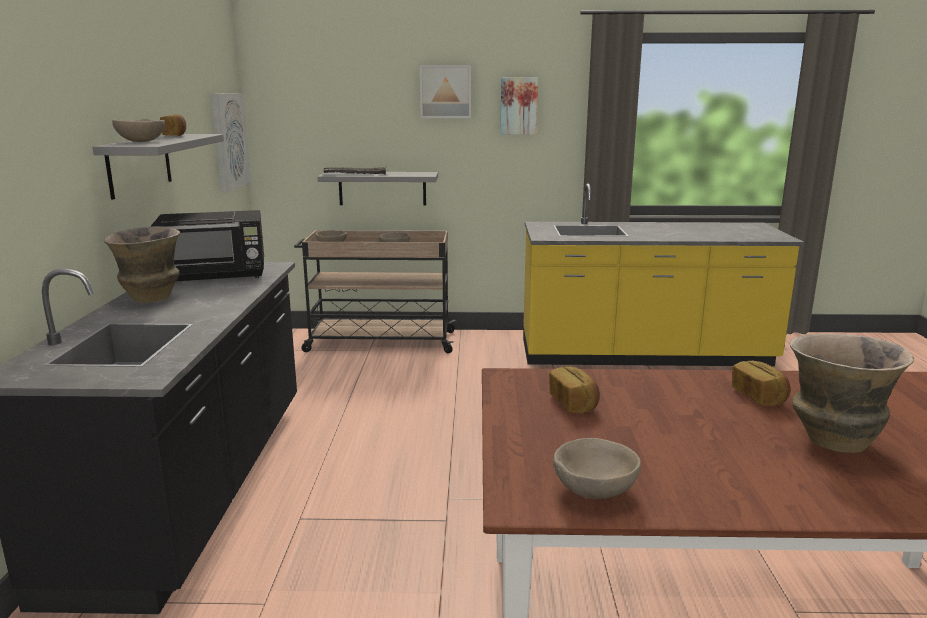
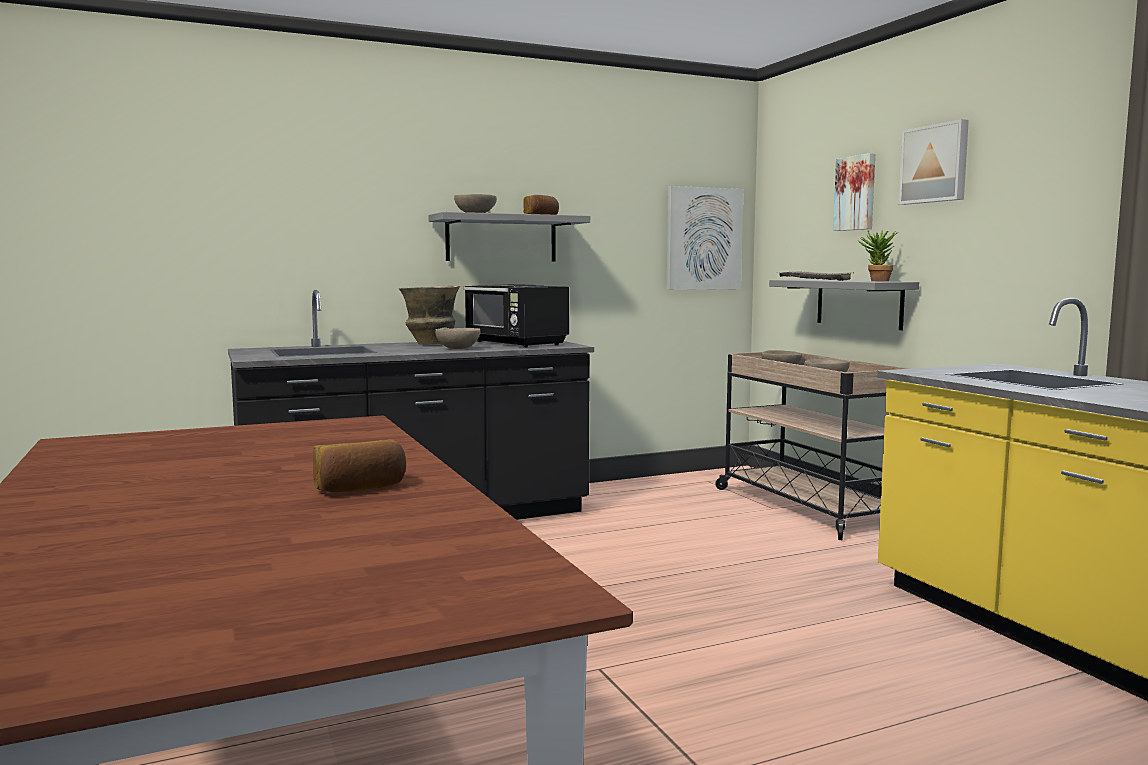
camera: 65 degrees right, 10 degrees down
(417, 173) = (876, 281): none -> potted plant
(518, 106) = (1030, 174): picture -> picture (856, 193)
(574, 403) = (297, 438): bread -> none
(595, 489) = (90, 453): beige bowl -> beige bowl (458, 348)
(832, 442) = (206, 516): vase -> none

